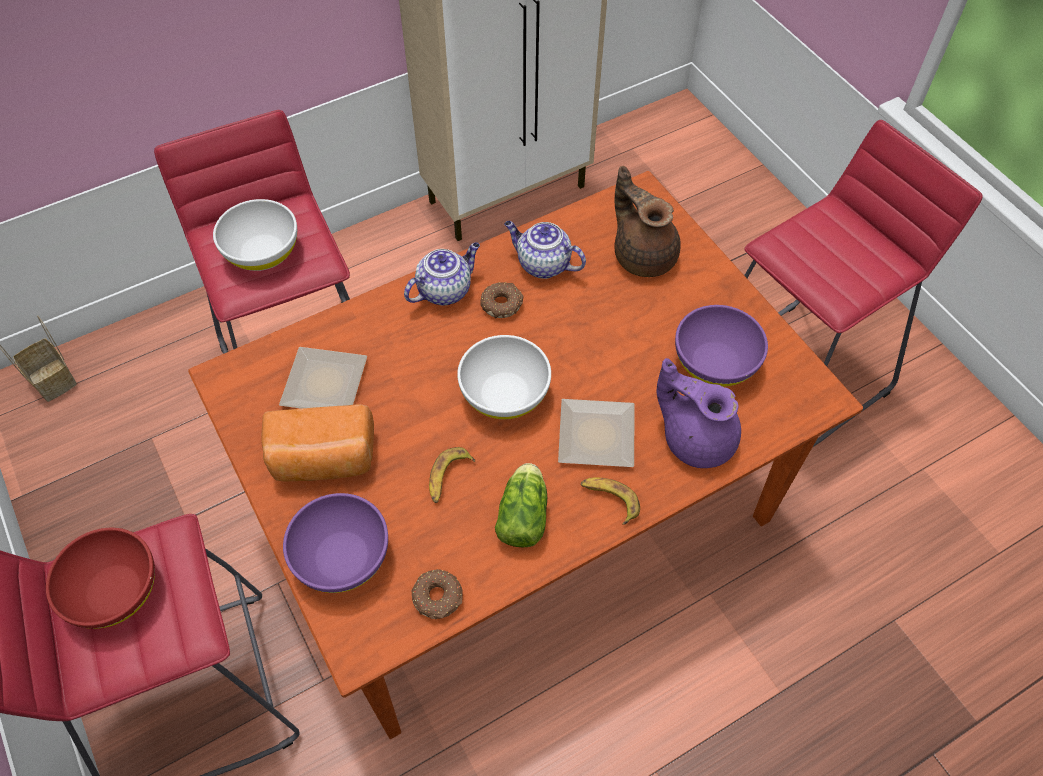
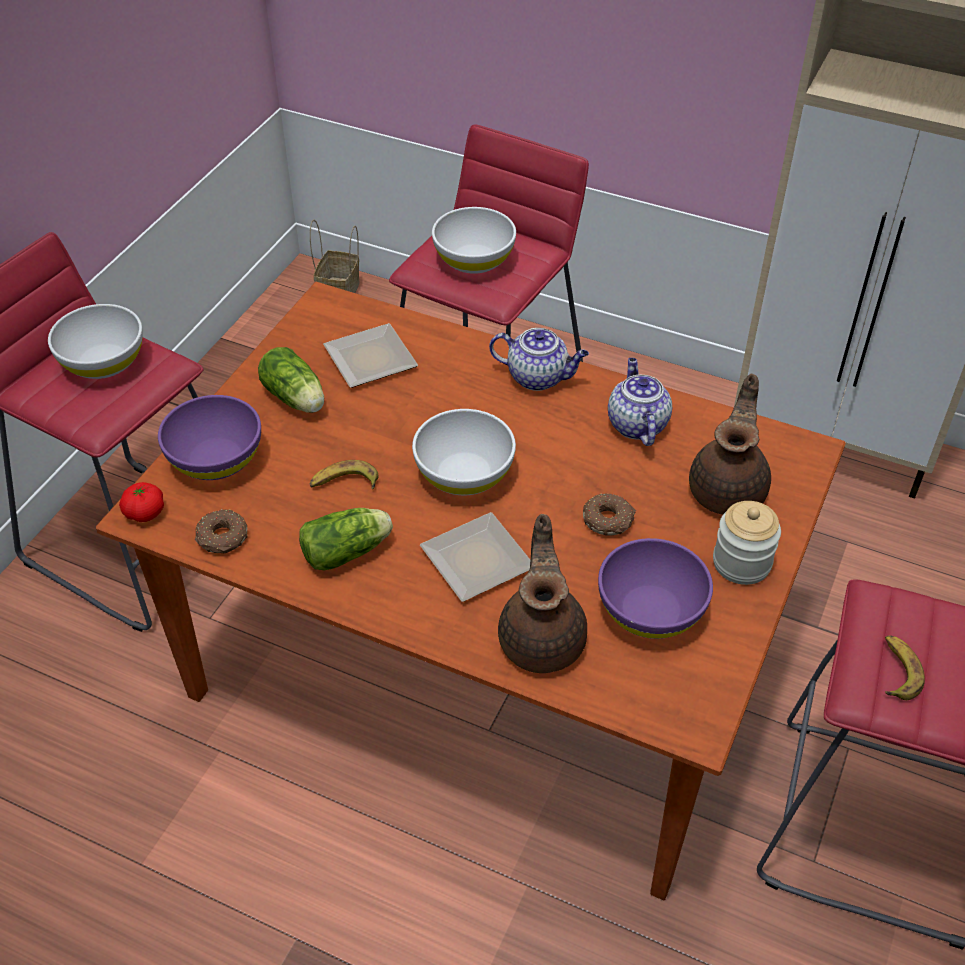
camera: 55 degrees right, 10 degrees down
(114, 590) = (104, 362): red bowl -> white bowl
(323, 460) = (296, 399): bread -> lettuce
(359, 645) = (145, 512): none -> tomato
(502, 304) = (562, 421): donut -> donut (608, 520)
(609, 500) = (414, 605): banana -> banana (897, 671)
(696, 438) = (543, 638): purple teapot -> brown teapot
(710, 289) = (741, 563): none -> jar

